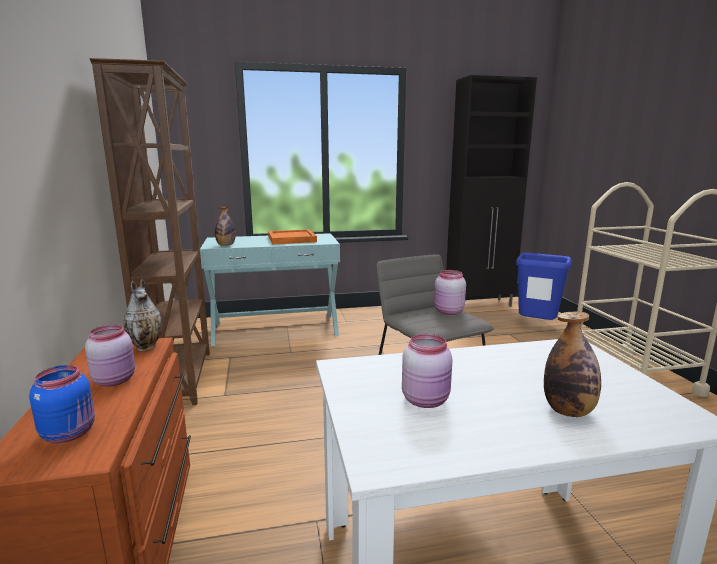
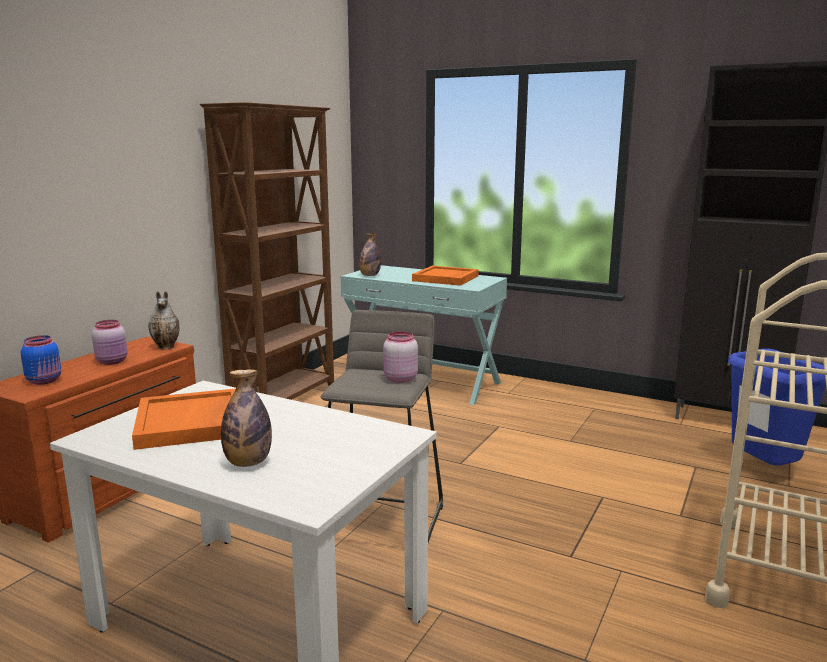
camera: 40 degrees right, 0 degrees up
(426, 400) = (192, 423): pink jar -> orange tray

